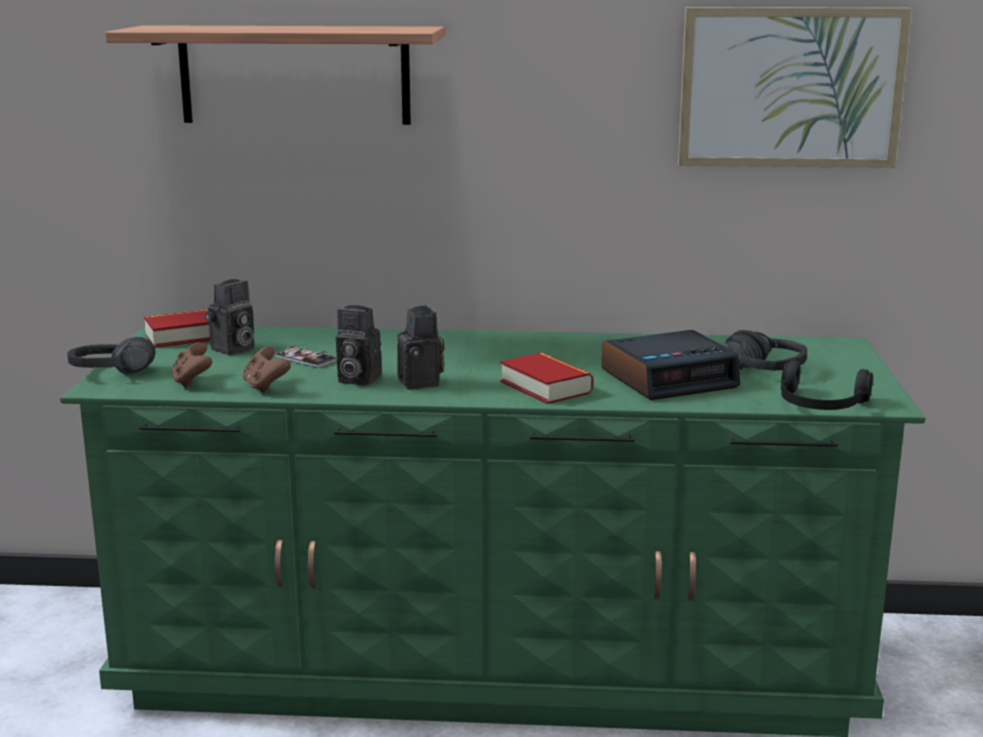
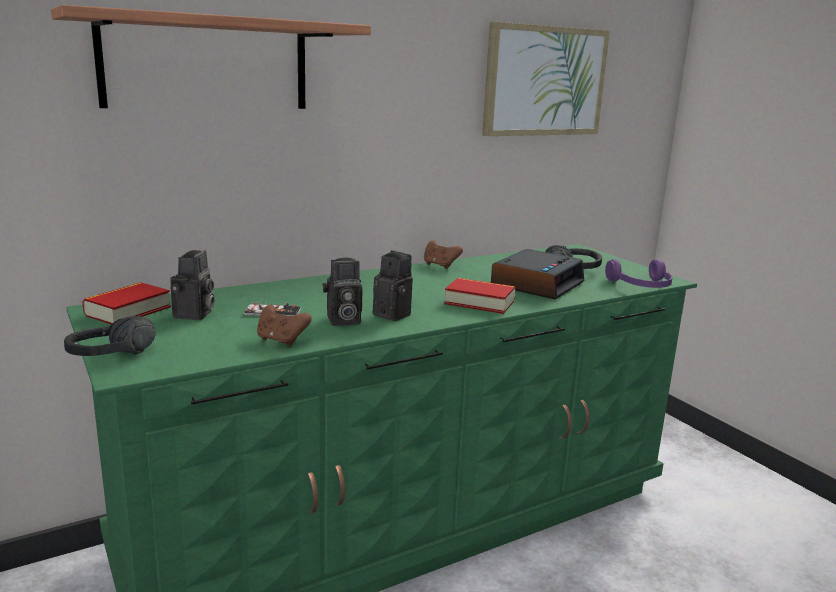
camera: 35 degrees left, 0 degrees up
(192, 382) = (208, 349): brown game controller -> brown game controller (440, 266)
(820, 405) = (642, 286): black headphones -> purple headphones

